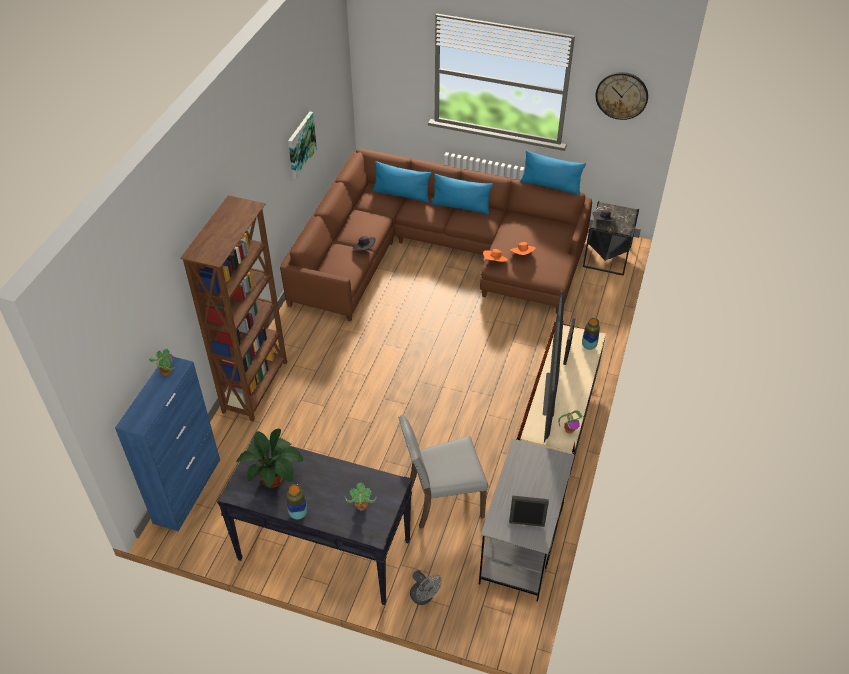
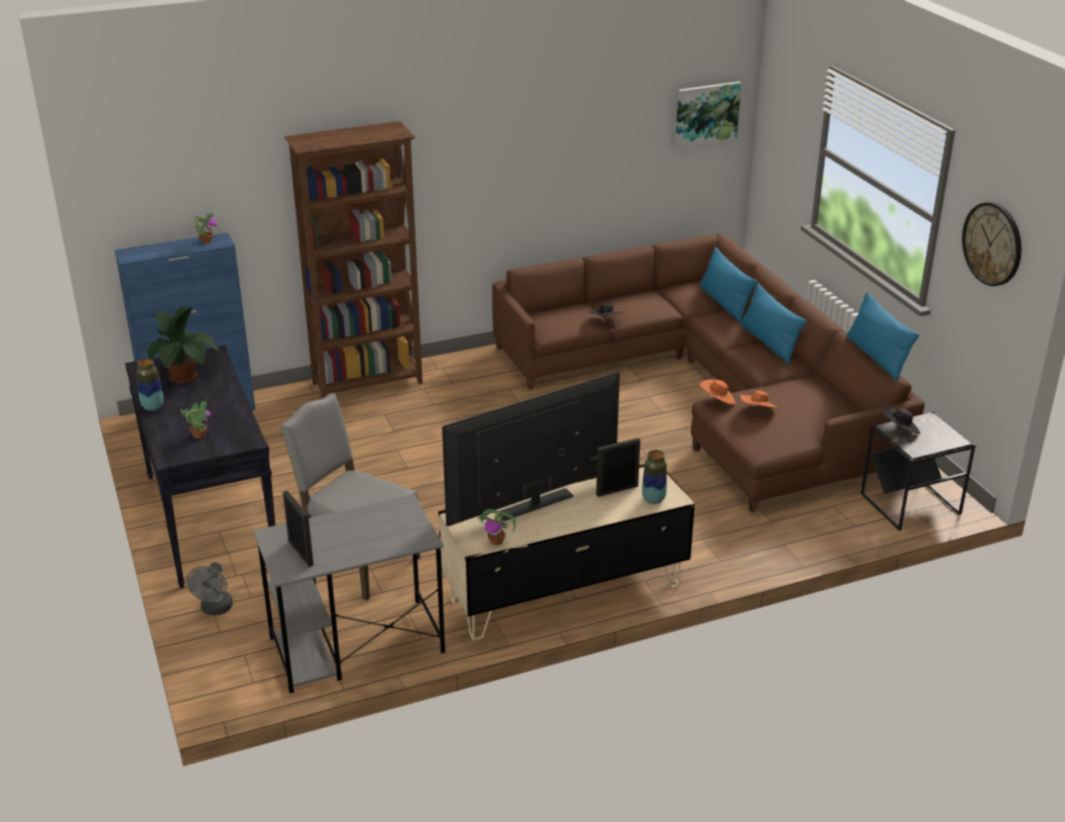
camera: 50 degrees right, 15 degrees down
(300, 145) = (593, 159): picture -> picture (706, 113)

